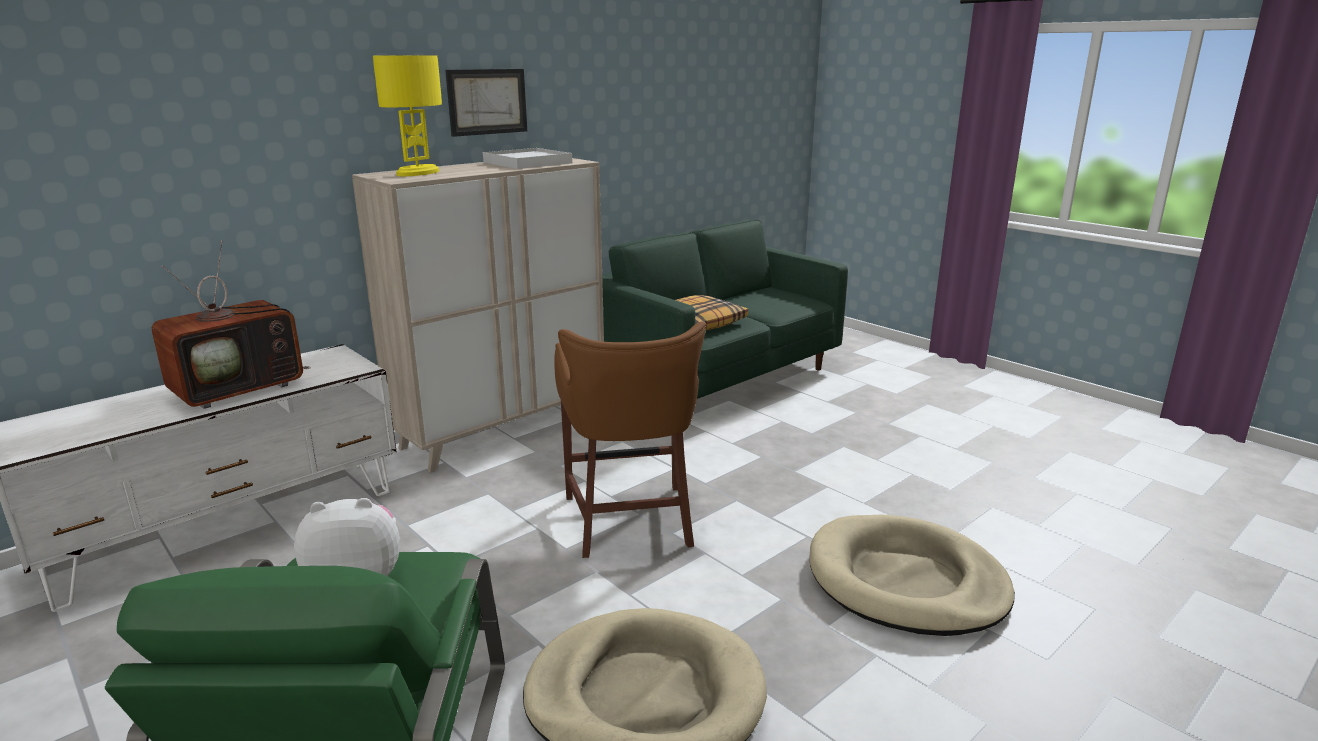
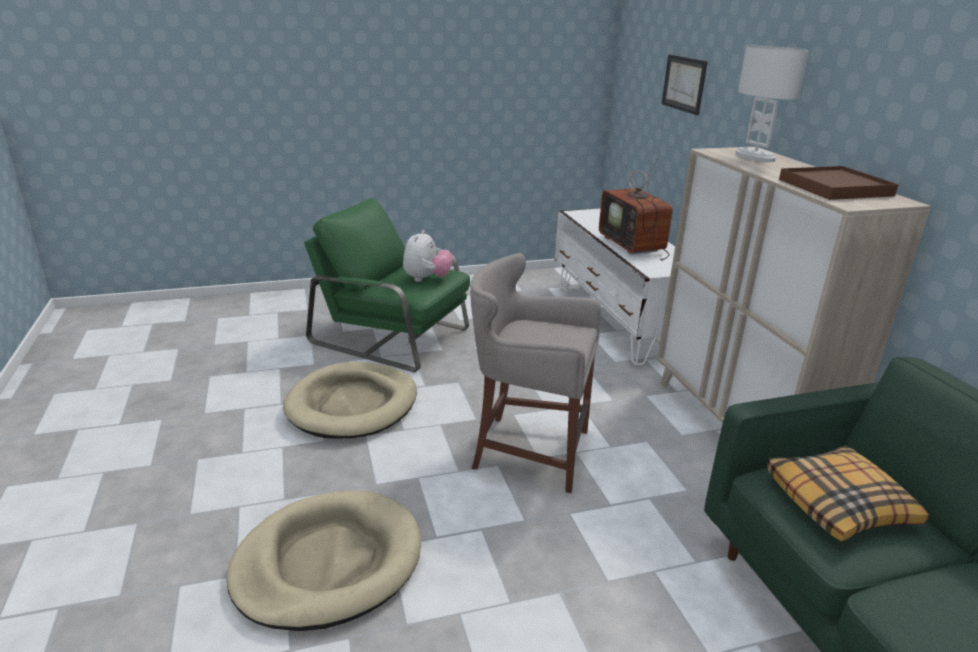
camera: 115 degrees right, 5 degrees up
(418, 173) = (755, 157): yellow table lamp -> white table lamp
(487, 101) = (886, 114): picture -> picture (684, 84)
(528, 163) = (834, 188): white tray -> brown tray
(630, 522) = (527, 450): brown stool -> grey stool

